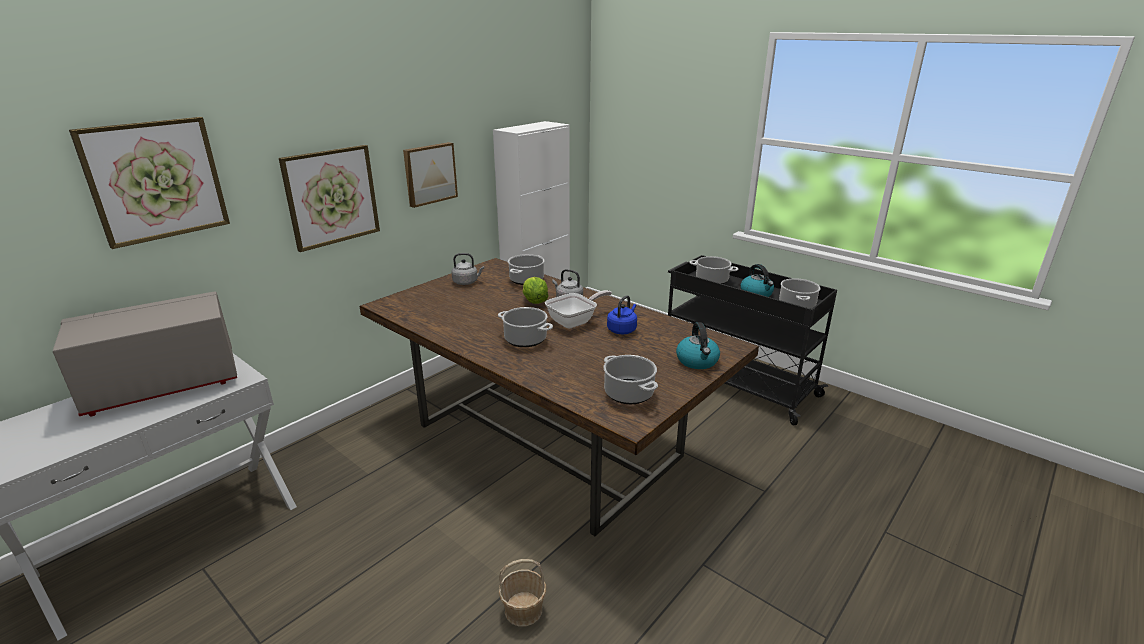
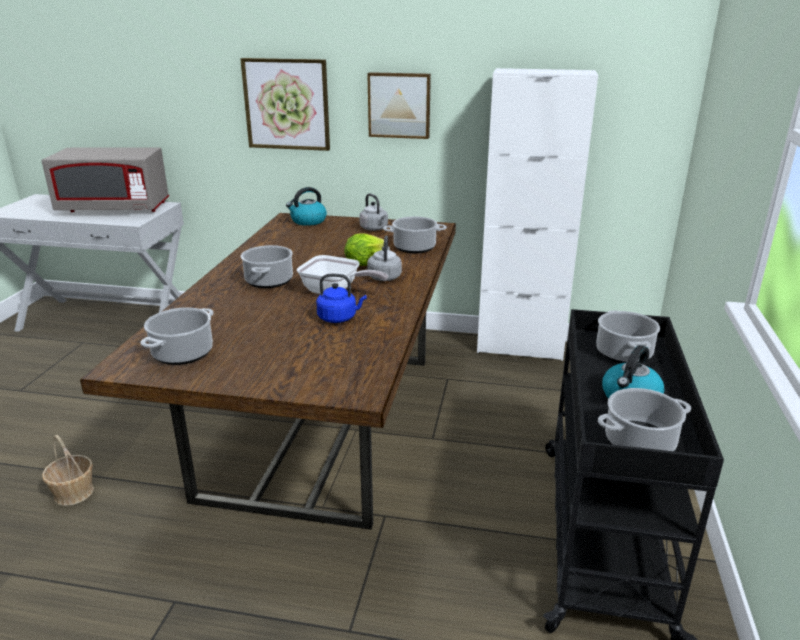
camera: 60 degrees right, 0 degrees up
(156, 180) = (152, 59): picture -> none
(164, 384) = (114, 208): grey microwave -> grey microwave turned 150 degrees clockwise
(697, 361) = (292, 377): kettle -> kettle (308, 221)

